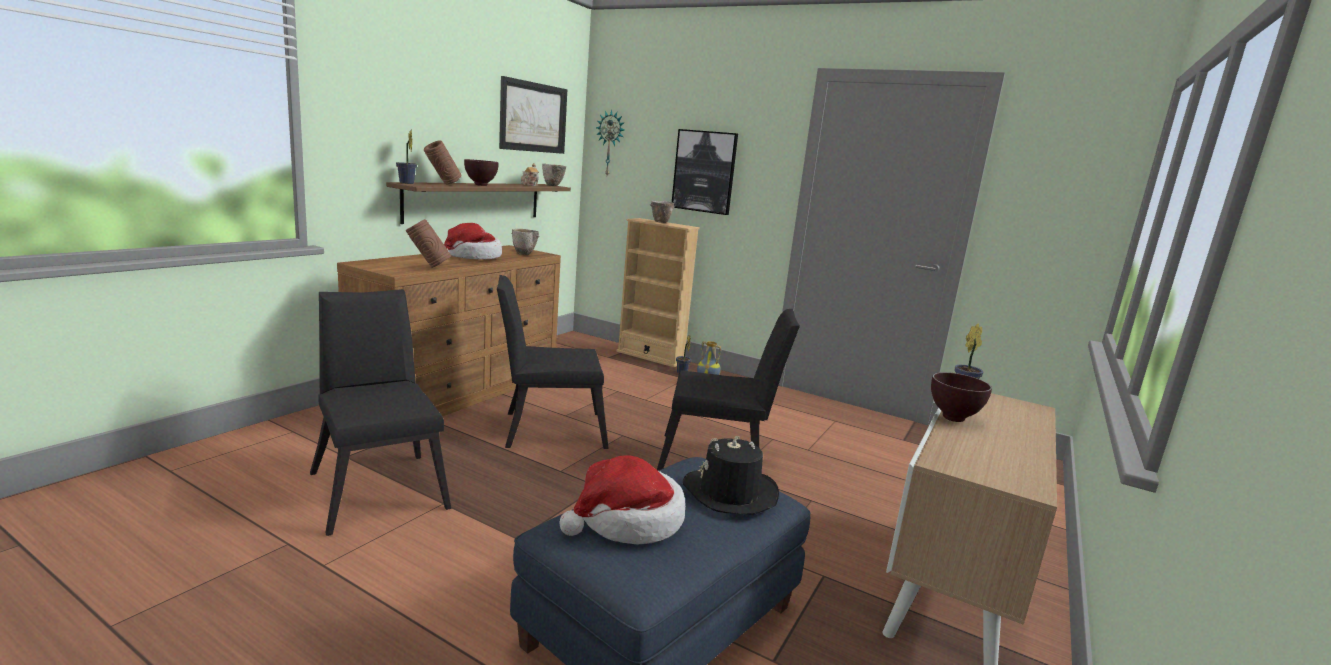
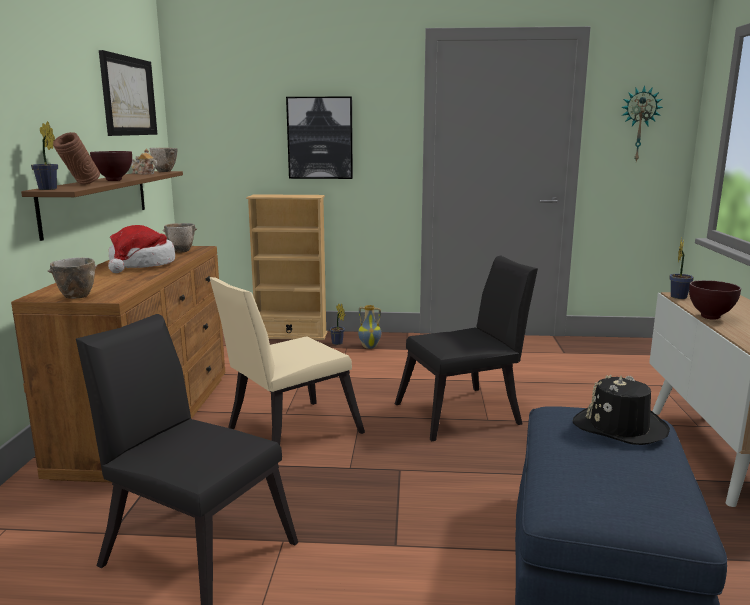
camera: 25 degrees left, 0 degrees up
(428, 267) = (126, 284): brown vase -> none
(547, 429) = (286, 433): black chair -> beige chair
(610, 144) = (203, 119): wall clock -> wall clock (639, 124)
(628, 521) = (597, 478): hat -> none
(660, 222) = (283, 195): bowl -> bowl (75, 297)

